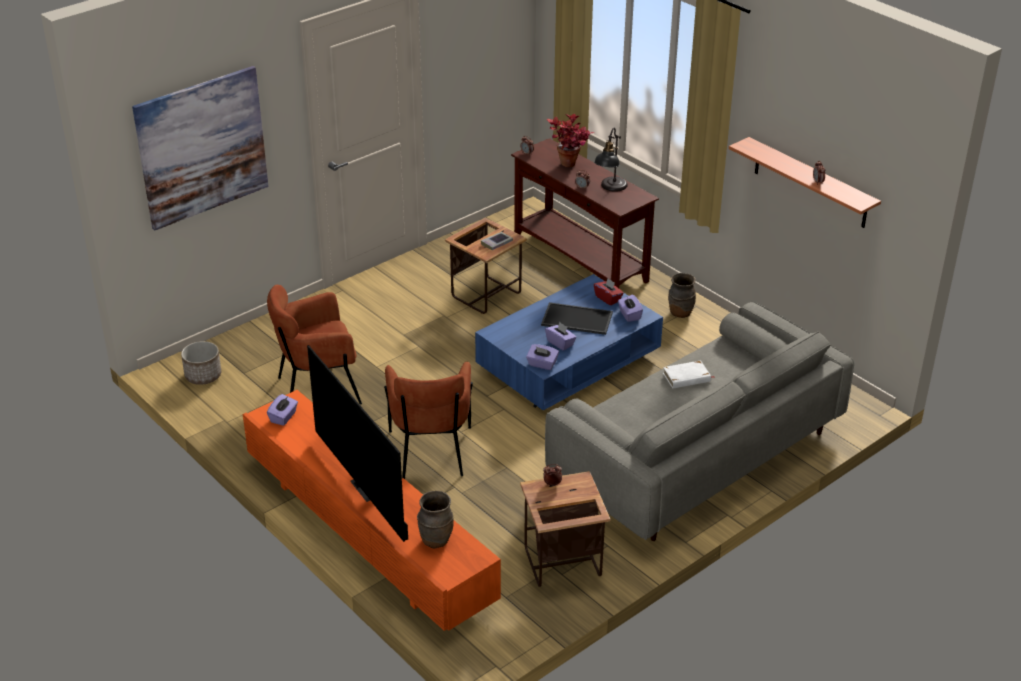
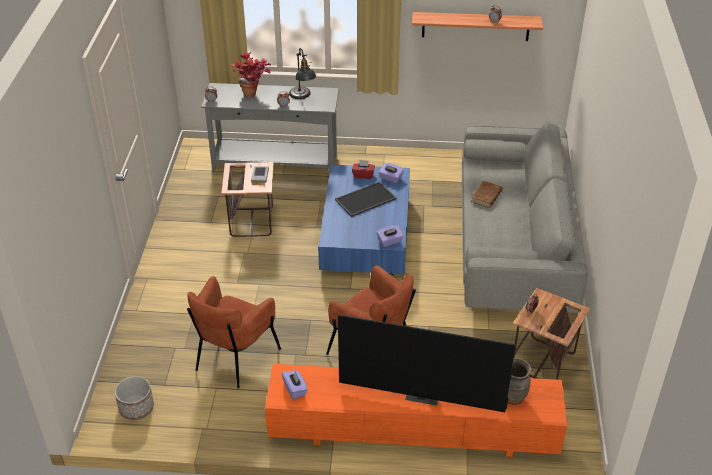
camera: 45 degrees left, 5 degrees up
(202, 147) = (66, 210): picture -> none
(560, 343) = (379, 221): purple tissue box -> none
(581, 259) = (276, 163): brown console table -> grey console table
(680, 313) = (382, 164): brown vase -> none
(687, 377) = (486, 196): white book -> brown book

